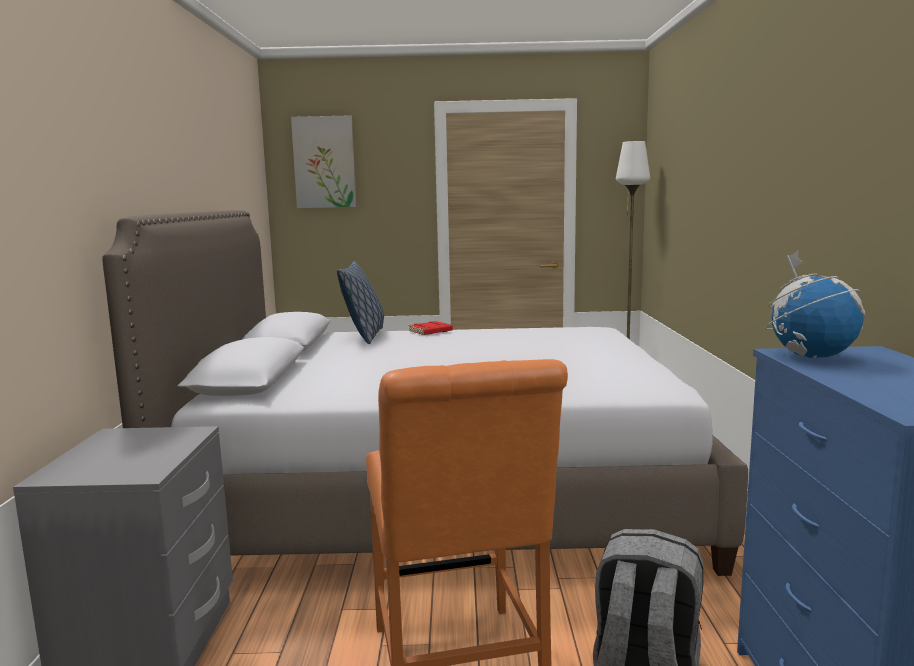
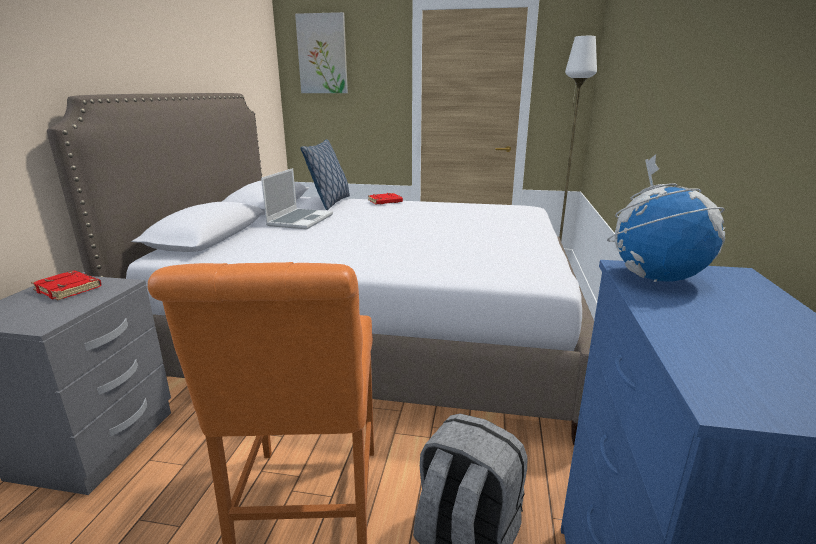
camera: 10 degrees right, 10 degrees up
(134, 441) = (69, 289): none -> red book
(346, 356) = (300, 220): none -> laptop

